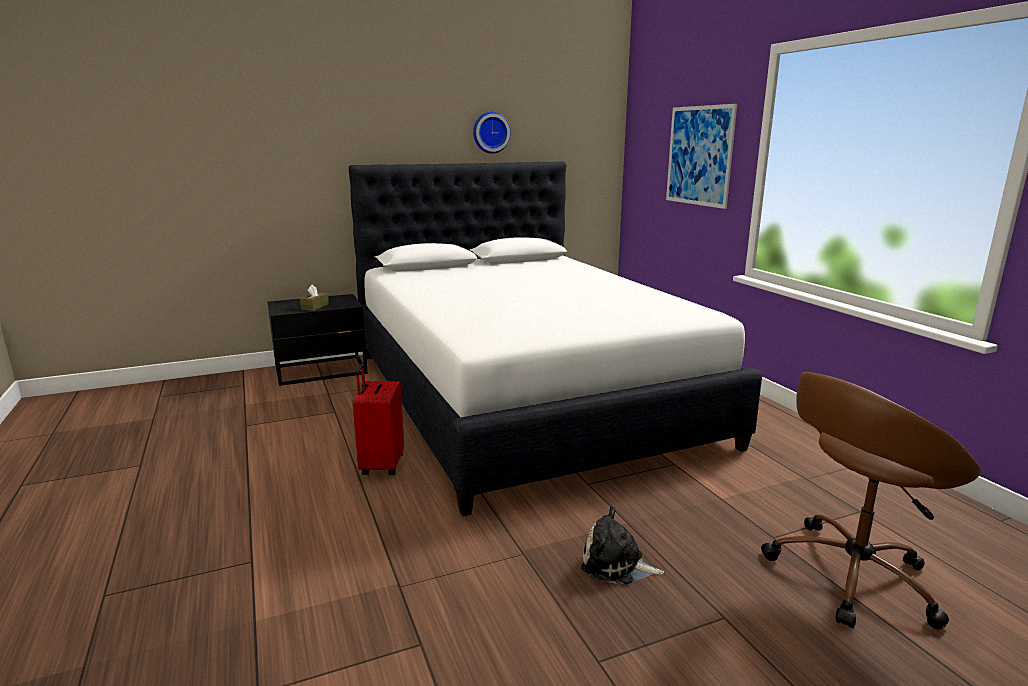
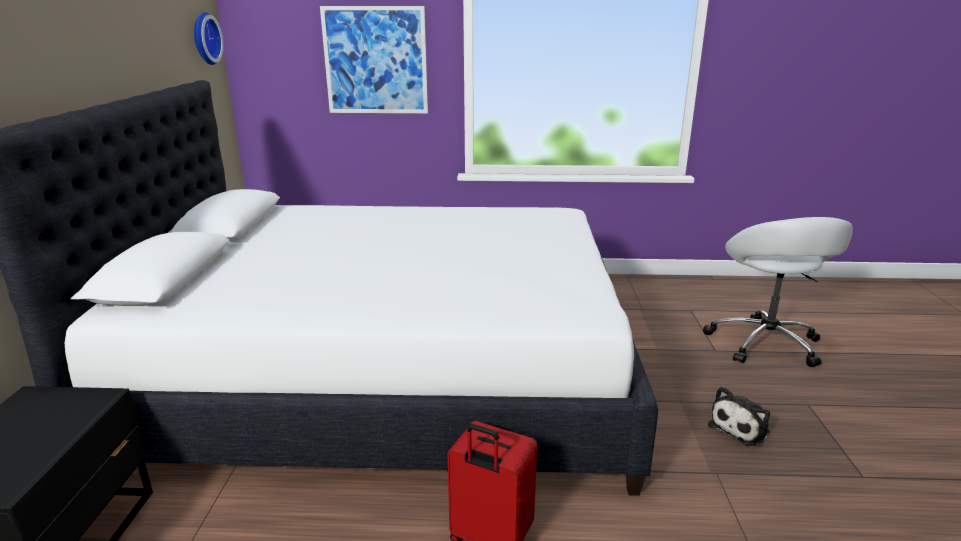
camera: 65 degrees left, 5 degrees up
(315, 307) = (44, 439): brown tissue box -> none
(490, 132) = (116, 45): wall clock -> wall clock (204, 38)
(848, 577) = (765, 344): brown office chair -> white office chair

